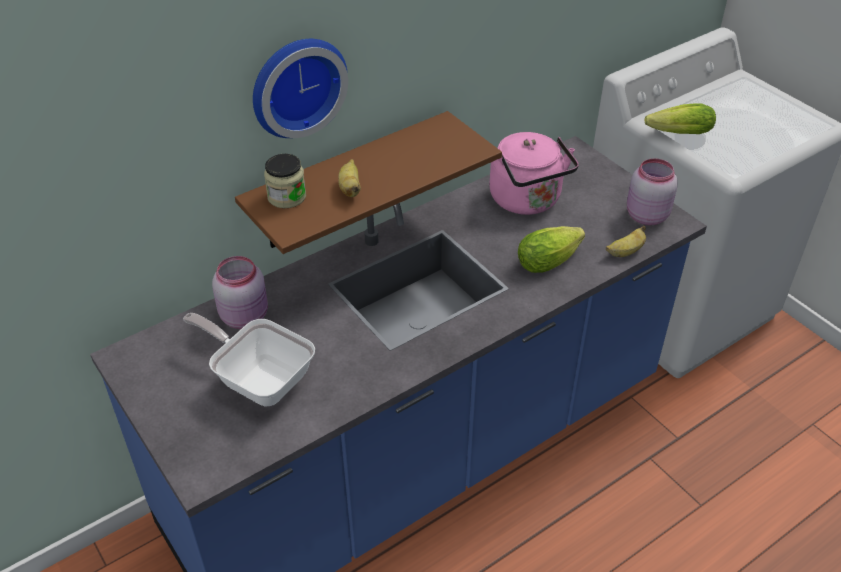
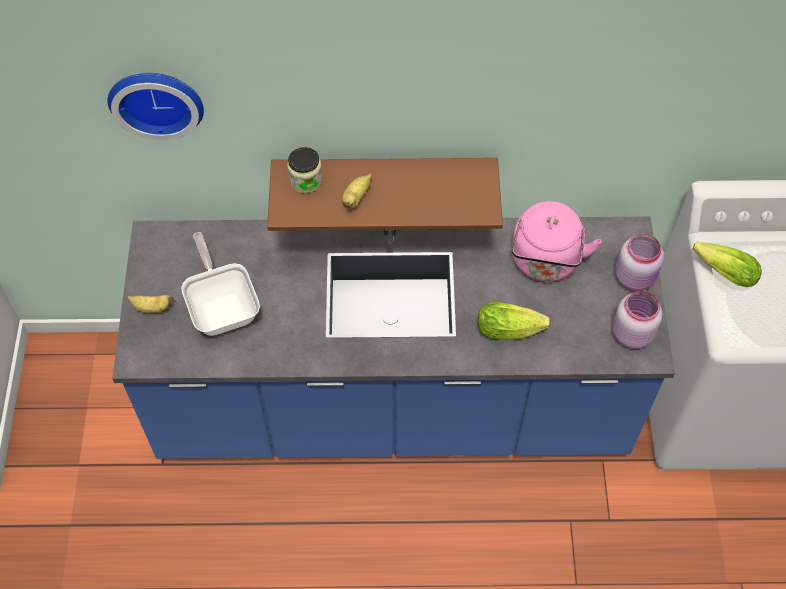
camera: 35 degrees right, 15 degrees up
(246, 316) = (251, 248): pink jar -> pink jar (635, 277)
(296, 85) = (337, 103): wall clock -> wall clock (156, 99)
(625, 252) = (579, 358): banana -> banana (152, 308)

